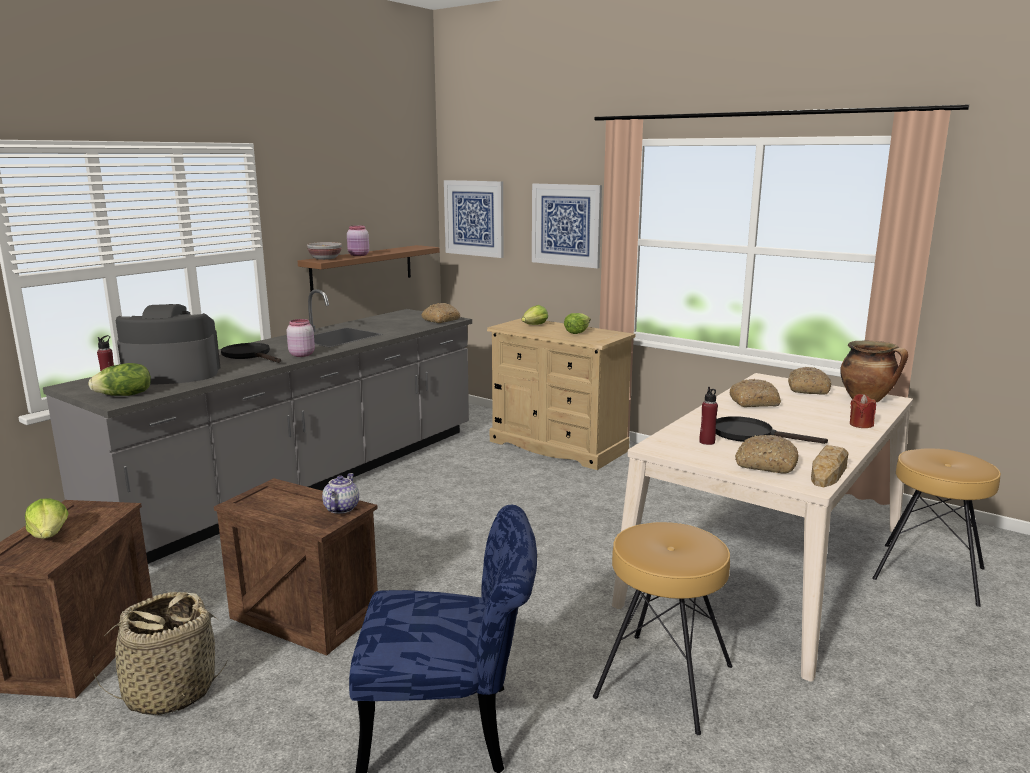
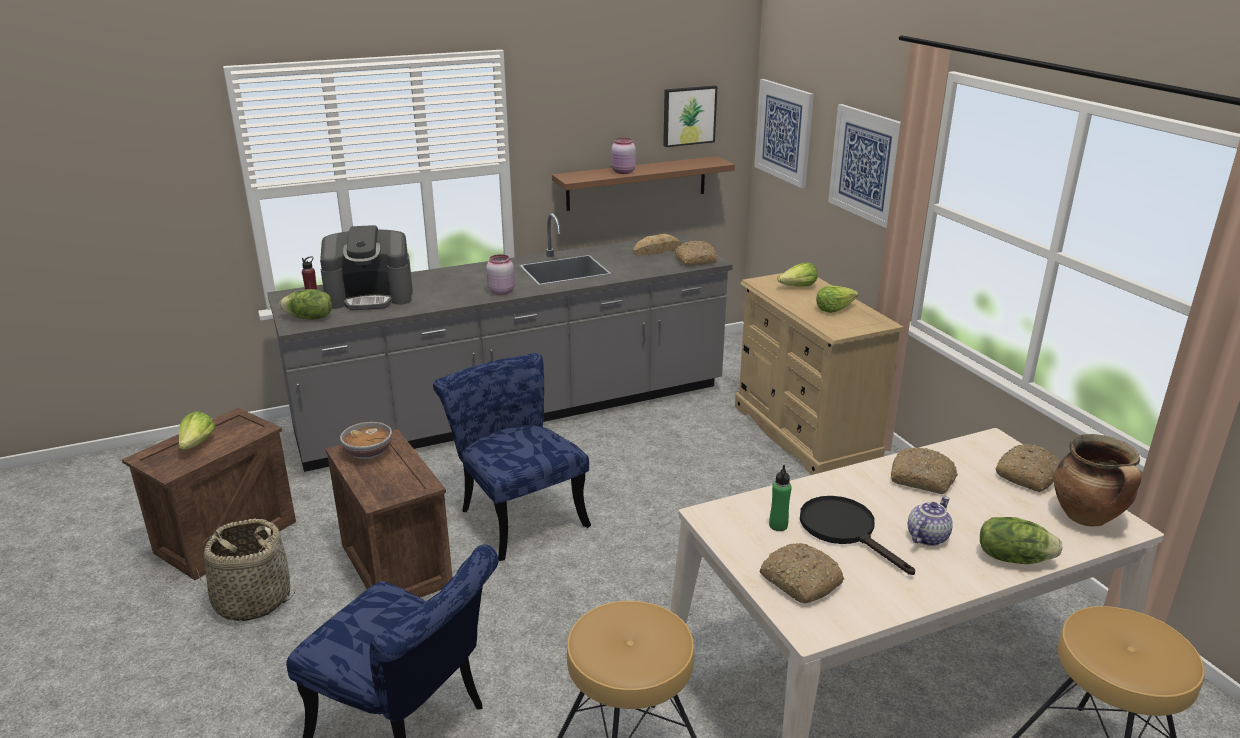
camera: 30 degrees right, 10 degrees up
(172, 374) = (370, 296): coffee machine -> coffee machine turned 150 degrees clockwise
(250, 355) = (457, 283): black frying pan -> none
(325, 259) = (580, 175): bowl -> bowl (368, 453)
(341, 508) = (413, 483): teapot -> teapot (926, 537)
(384, 548) = (517, 514): none -> blue chair
(395, 210) = (688, 115): none -> picture
(707, 442) = (778, 525): red bottle -> green bottle
(828, 472) = (857, 619): bread -> bread (657, 250)
(860, 424) = (1013, 558): red candle -> lettuce

